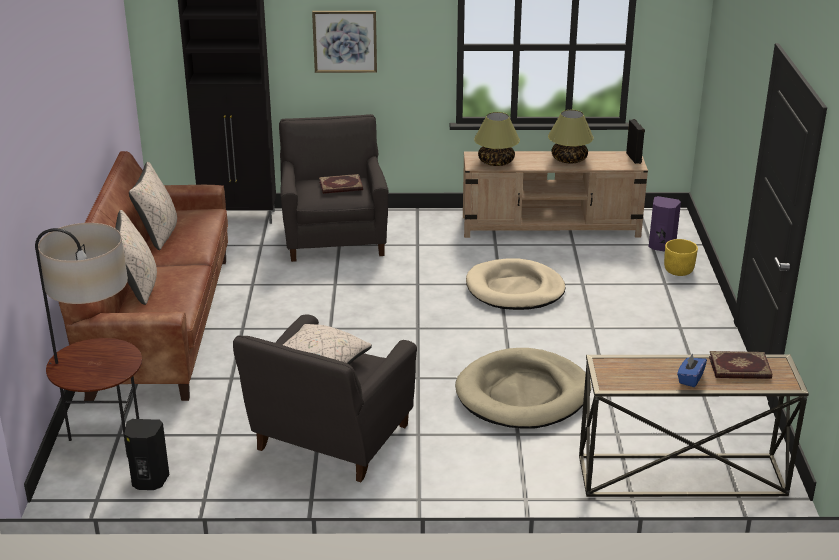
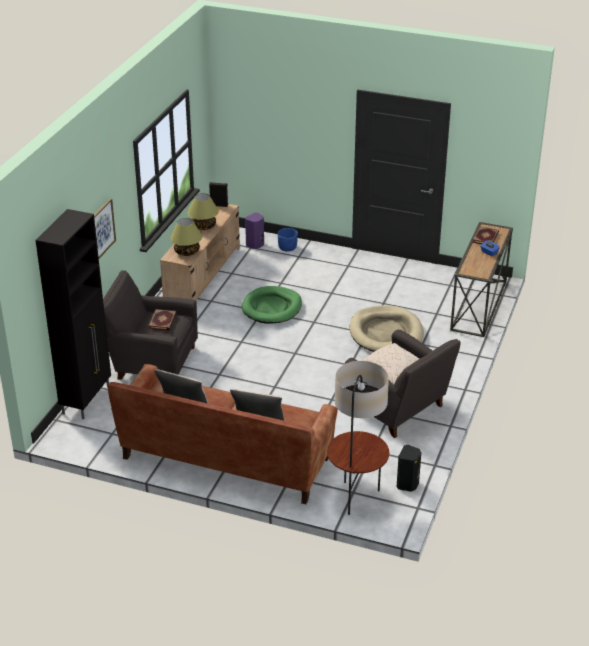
camera: 70 degrees left, 5 degrees up
(515, 289) = (272, 307): beige dog bed -> green dog bed
(678, 271) = (287, 248): yellow planter -> blue planter

